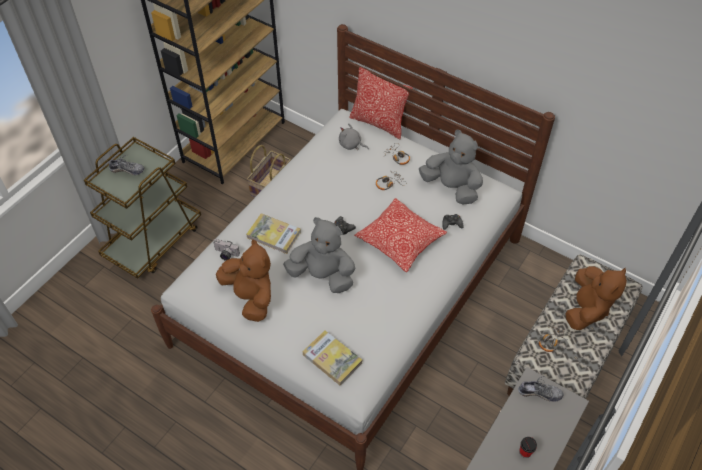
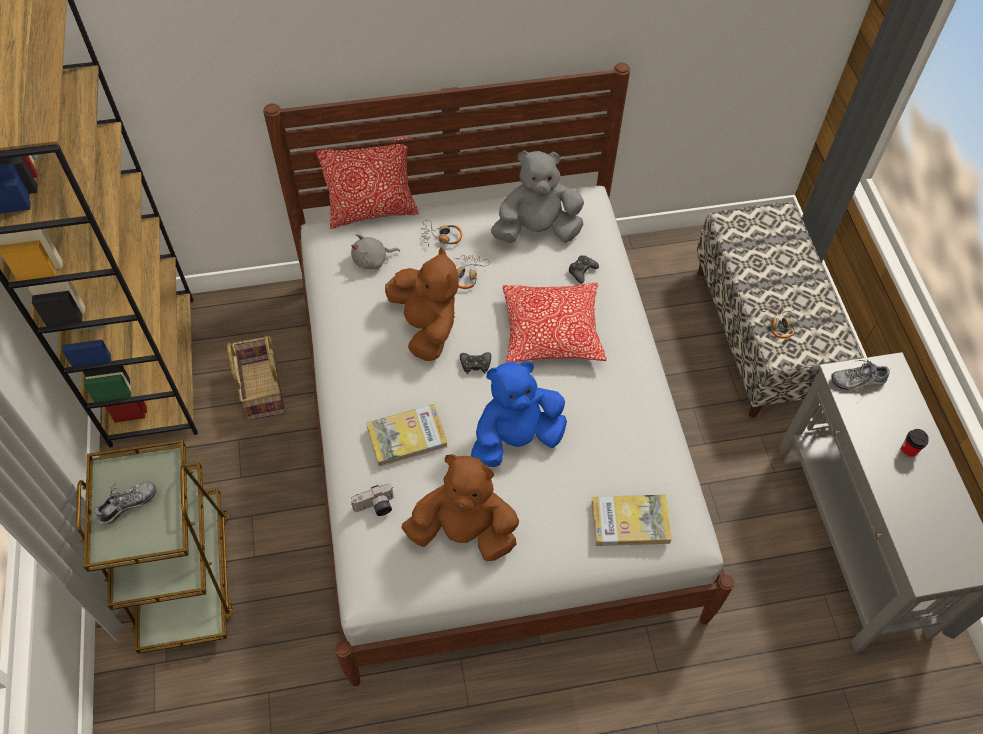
camera: 45 degrees left, 5 degrees up
(323, 275) = (516, 438): grey plush toy -> blue plush toy
(539, 393) = (858, 381): shoe -> shoe turned 150 degrees counterclockwise
(586, 309) = (774, 265): brown plush toy -> brown plush toy (426, 326)

